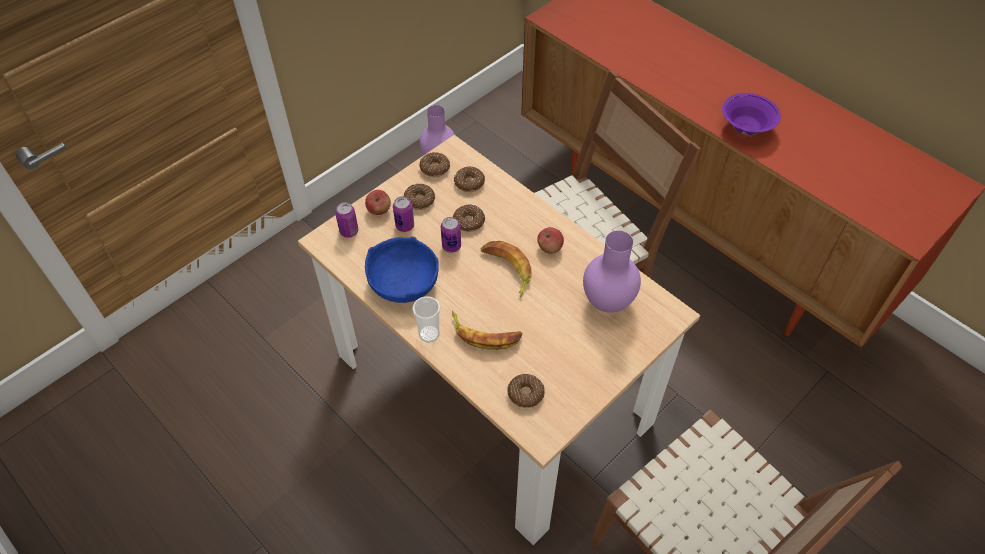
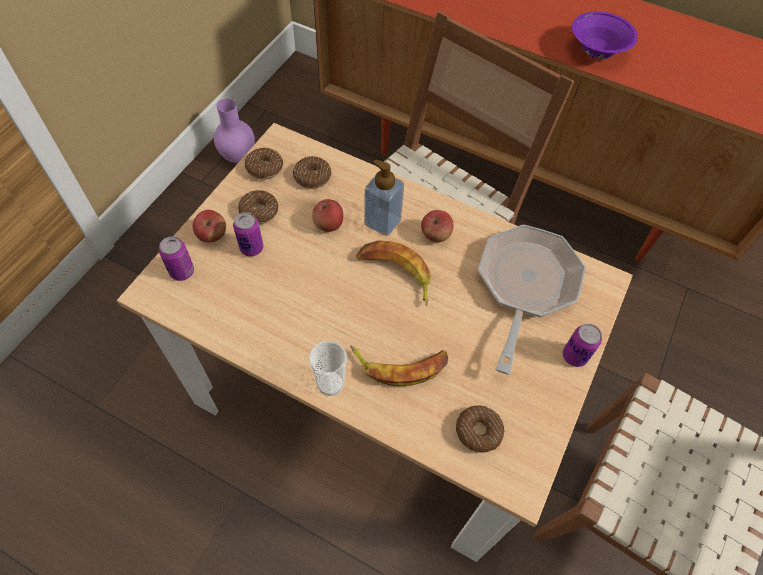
camera: 20 degrees left, 5 degrees up
(404, 283) = (275, 324): blue bowl -> none
(451, 246) = (318, 260): can -> can (574, 356)
(468, 221) = (328, 224): donut -> apple
(511, 229) = (382, 222): none -> soap dispenser
(606, 302) = (525, 286): purple vase -> frying pan

